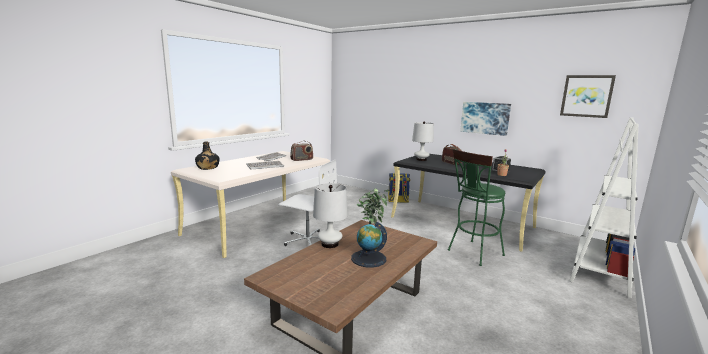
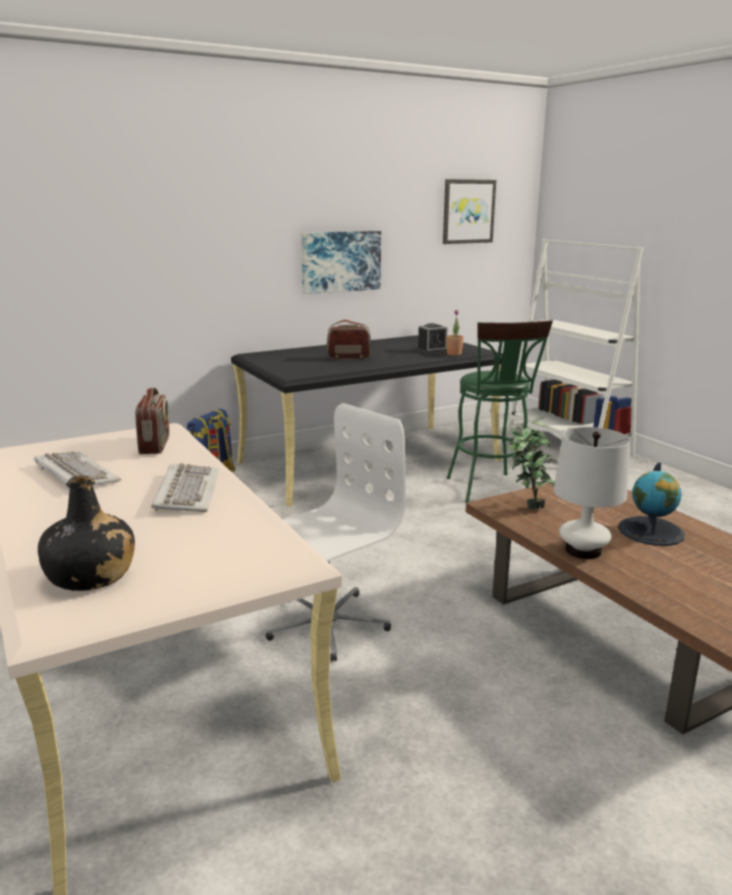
camera: 65 degrees left, 5 degrees up
(421, 159) = (298, 366): white table lamp -> none

